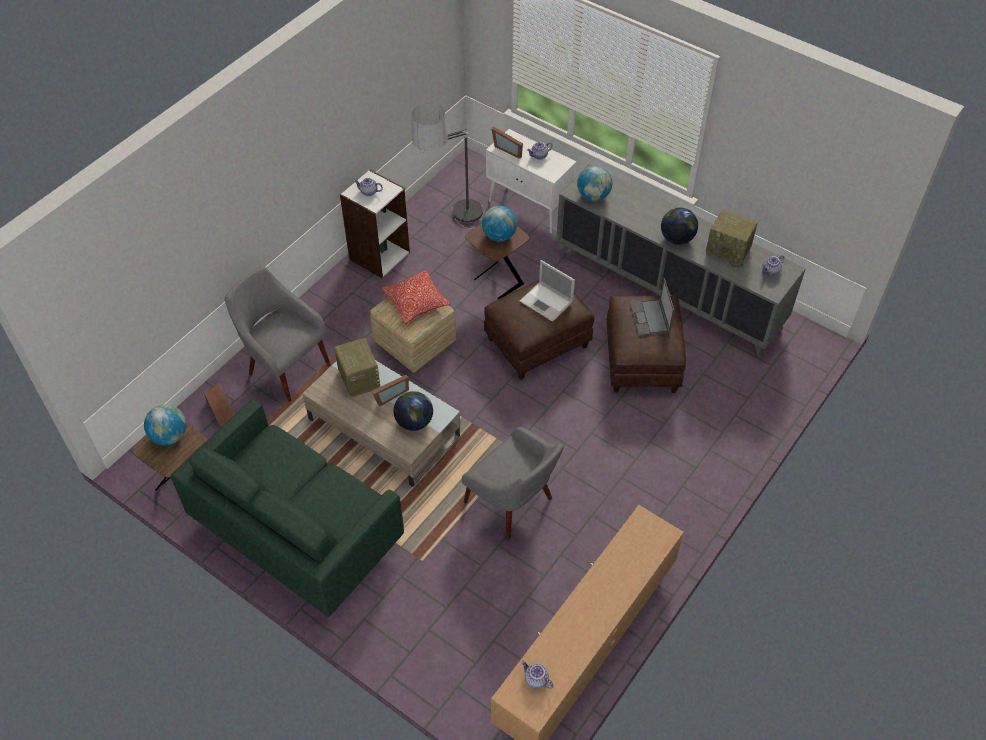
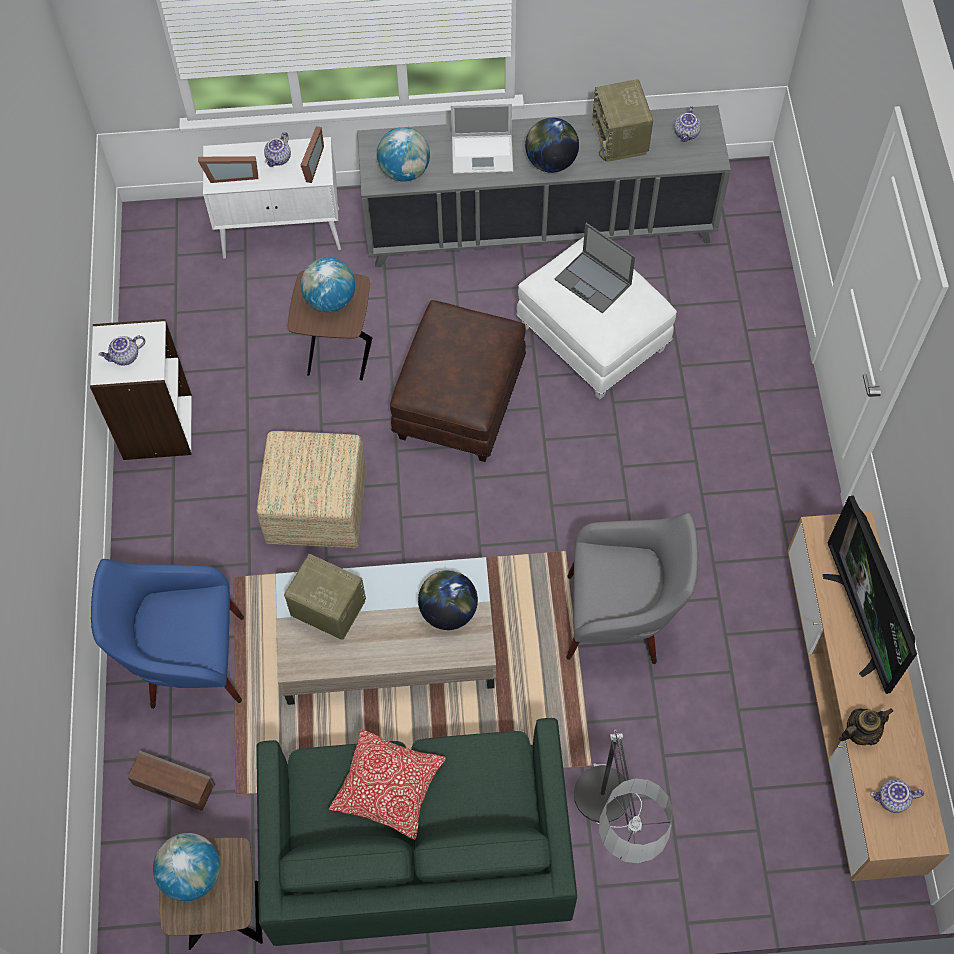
camera: 40 degrees left, 10 degrees up
(285, 366) = (188, 660): grey armchair -> blue armchair
(389, 395) = (385, 601): picture frame -> picture frame (309, 165)
(416, 302) = (305, 459): pillow -> pillow (388, 788)
(453, 228) = (214, 324): floor lamp -> floor lamp (609, 841)
(547, 302) = (462, 345): laptop -> laptop (483, 154)
(554, 633) = (860, 732): none -> teapot
(617, 580) = (861, 620): none -> television
(641, 360) = (591, 337): brown ottoman -> white ottoman
(729, 251) = (620, 139): radio -> radio turned 90 degrees clockwise

